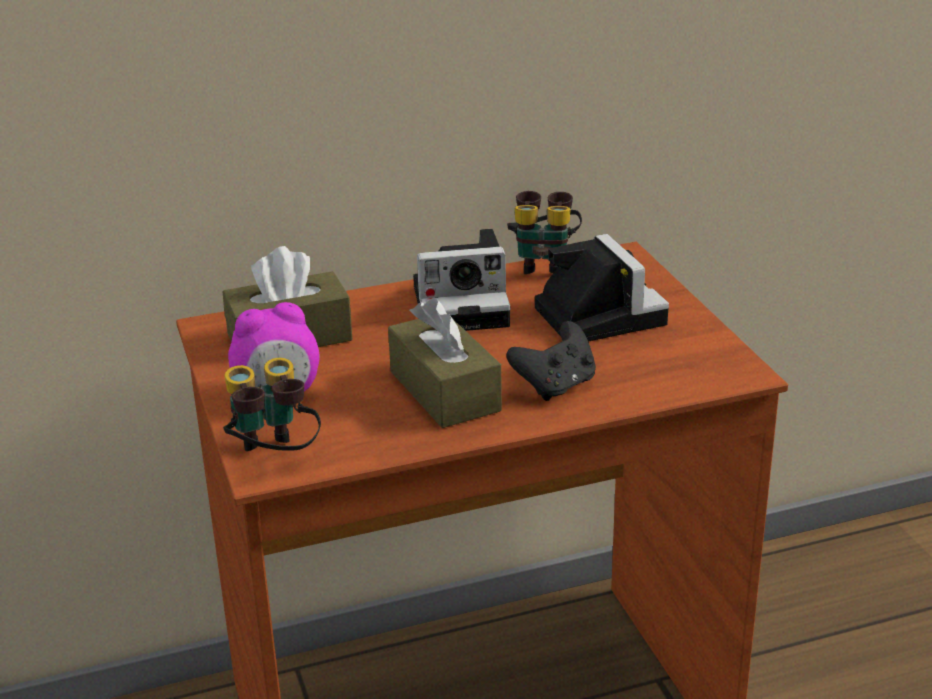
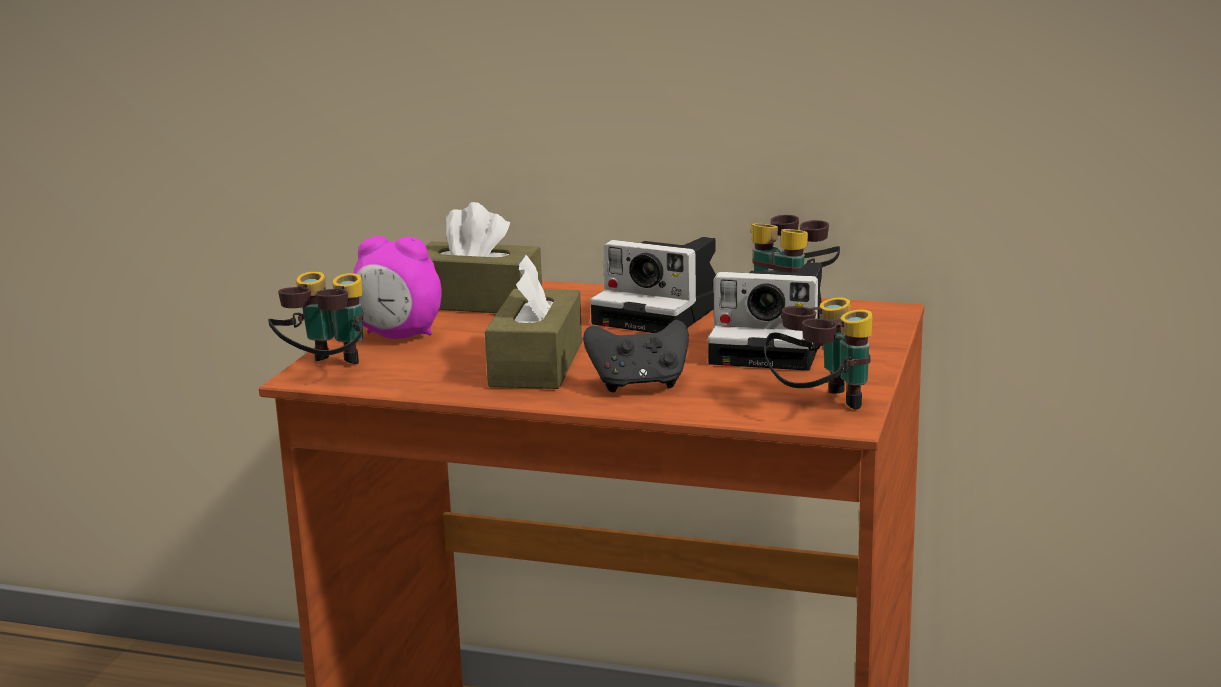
camera: 35 degrees right, 10 degrees down
(596, 314) = (774, 346): camera -> camera turned 90 degrees clockwise
(709, 363) = (819, 405): none -> binoculars

